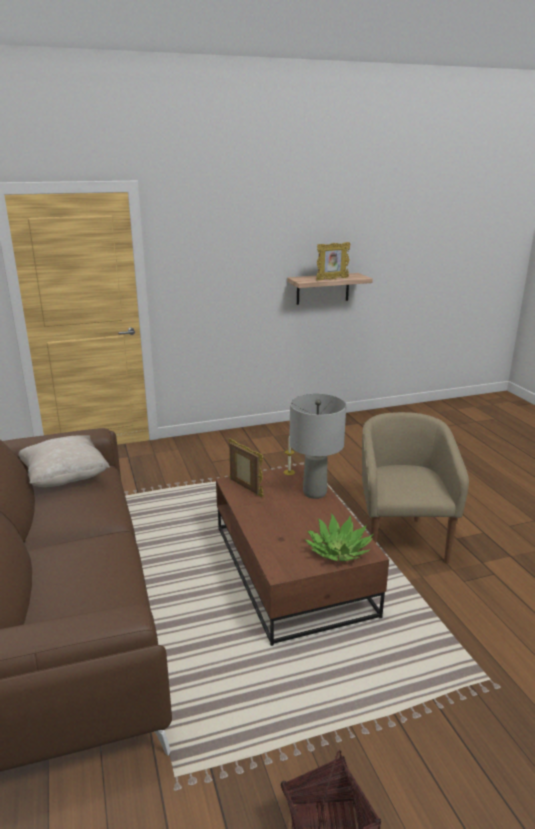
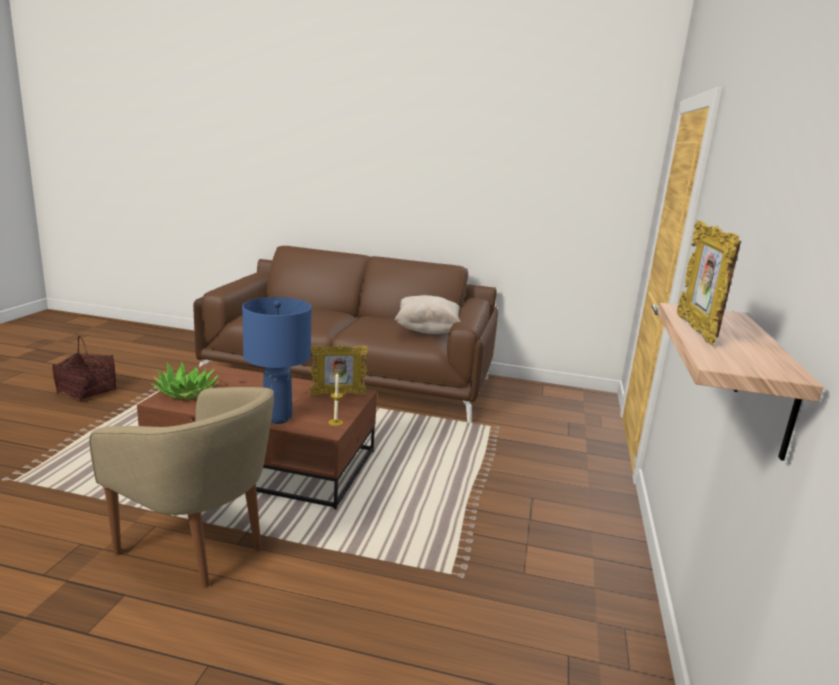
camera: 120 degrees right, 5 degrees down
(314, 492) = (278, 418): grey table lamp -> blue table lamp

